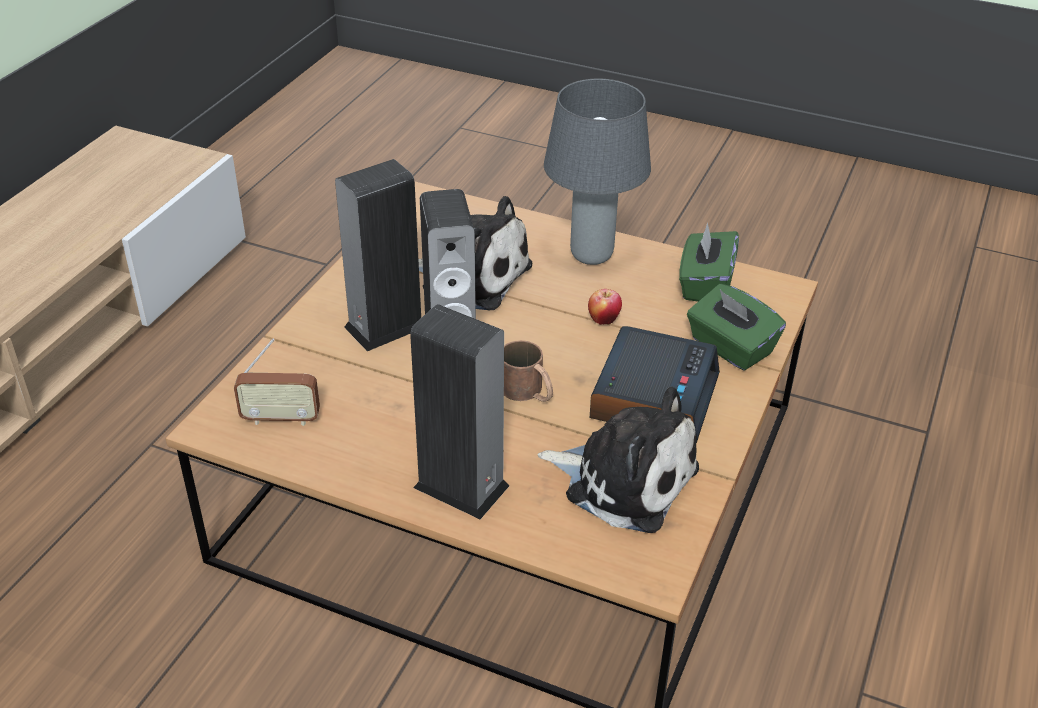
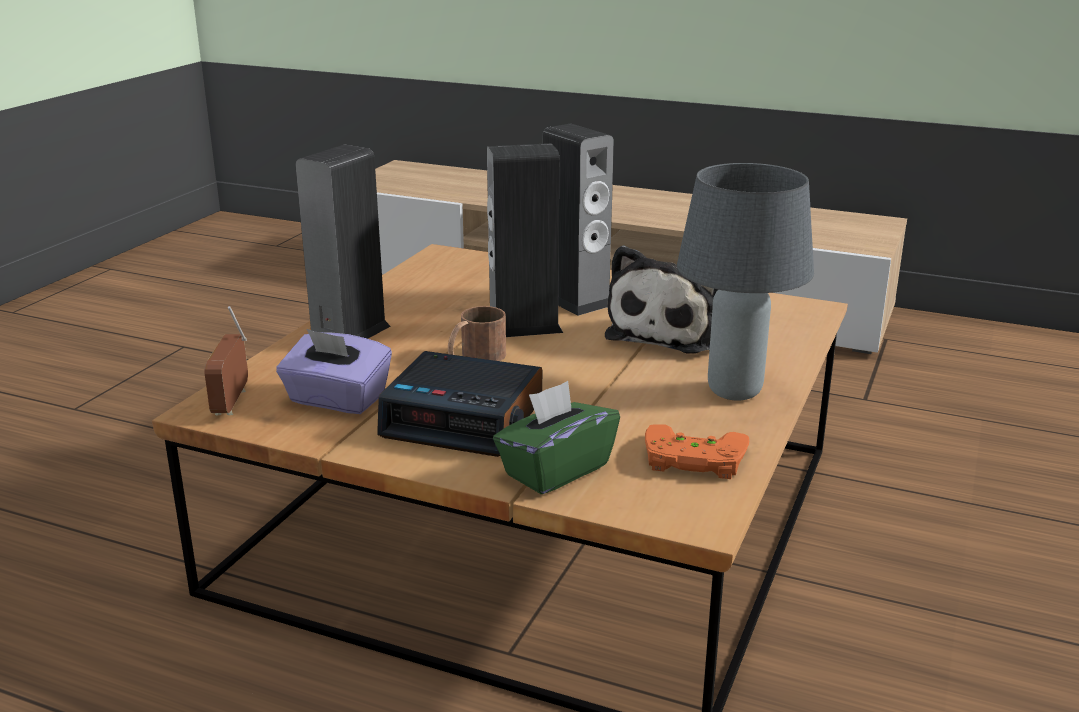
camera: 90 degrees right, 15 degrees down
(281, 419) = (447, 272): radio -> radio (232, 402)
(603, 320) = (602, 396): apple -> none
(624, 479) = (336, 400): plush toy -> purple tissue box
(705, 285) = (693, 460): green tissue box -> orange game controller

